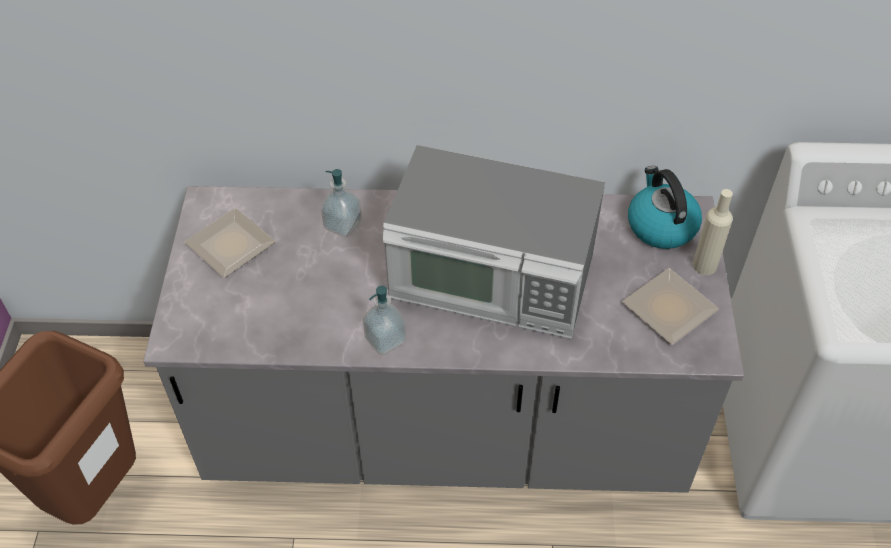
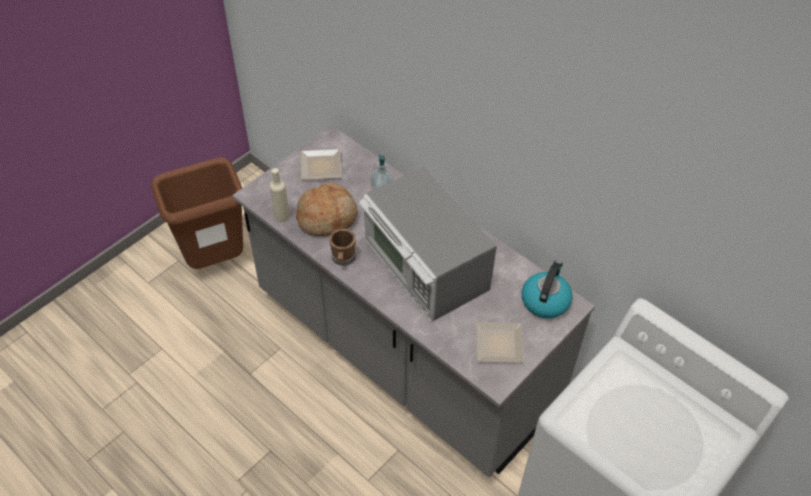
camera: 40 degrees right, 0 degrees up
(308, 302) = (327, 216): none -> bread
(385, 339) = (343, 259): soap dispenser -> brown mug
(704, 265) = (545, 337): beige bottle -> beige bottle (282, 216)

